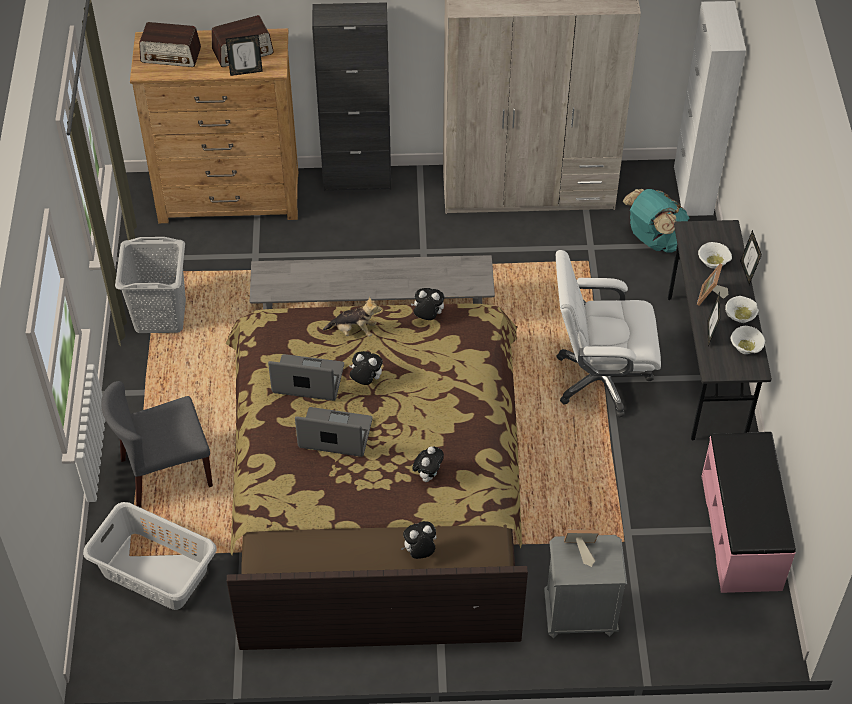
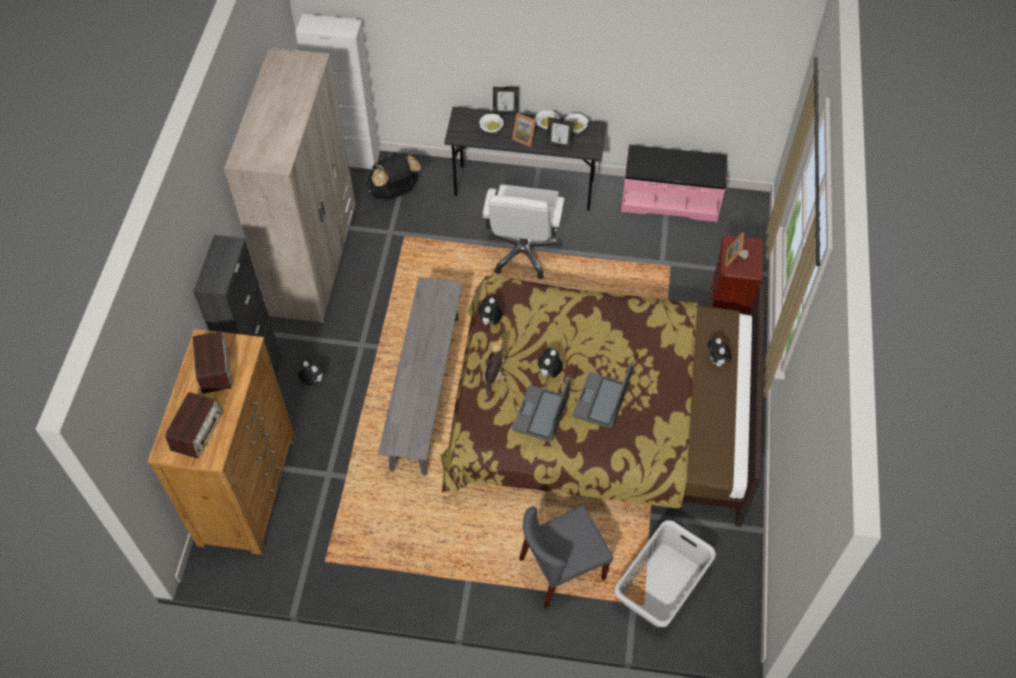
camera: 80 degrees left, 5 degrees up
(161, 315) = (380, 560): grey laundry basket -> none
(165, 473) = (561, 569): grey chair -> grey chair turned 75 degrees clockwise
(246, 71) = (245, 368): picture frame -> none
(428, 475) = (648, 344): plush toy -> plush toy (312, 380)
(579, 616) = (728, 303): grey nightstand -> brown nightstand
(654, 240) = (394, 192): turquoise backpack -> black backpack

